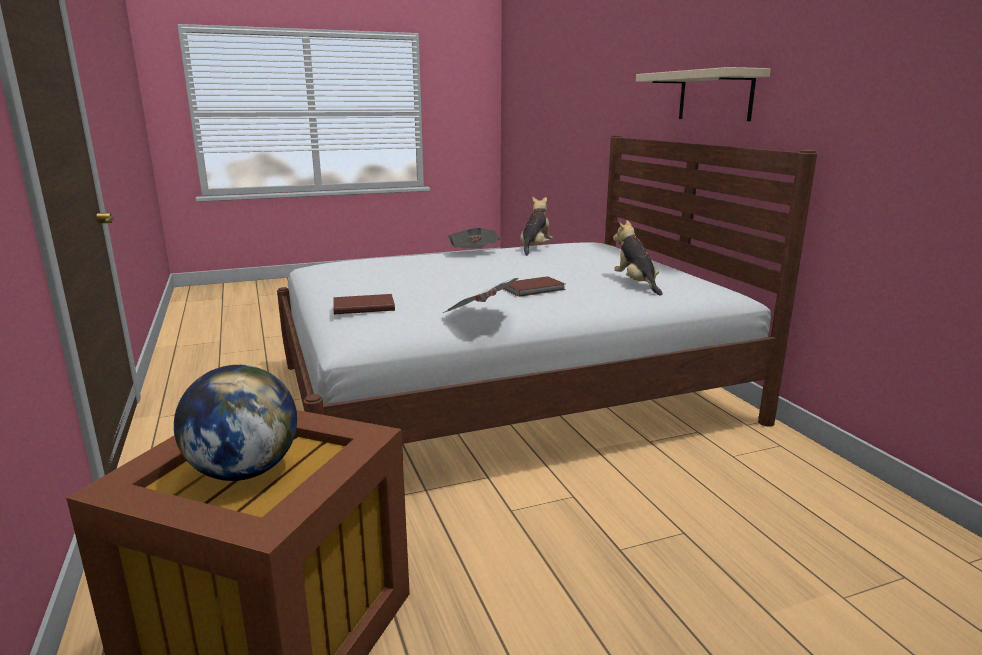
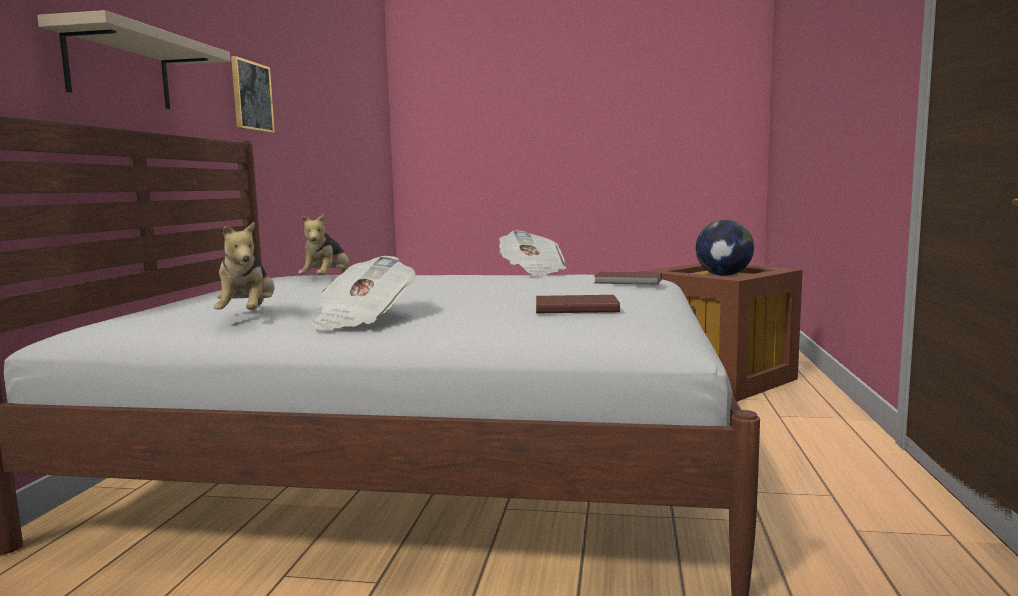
camera: 150 degrees left, 10 degrees down
(534, 289) = (437, 279): brown book -> brown book (575, 308)
(535, 248) = (248, 315): plush toy -> plush toy turned 60 degrees counterclockwise
(885, 88) = (251, 96): none -> picture

